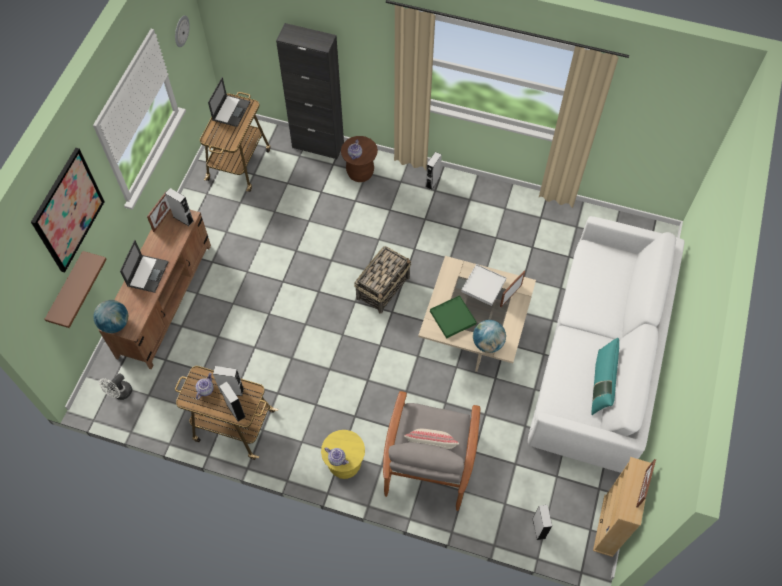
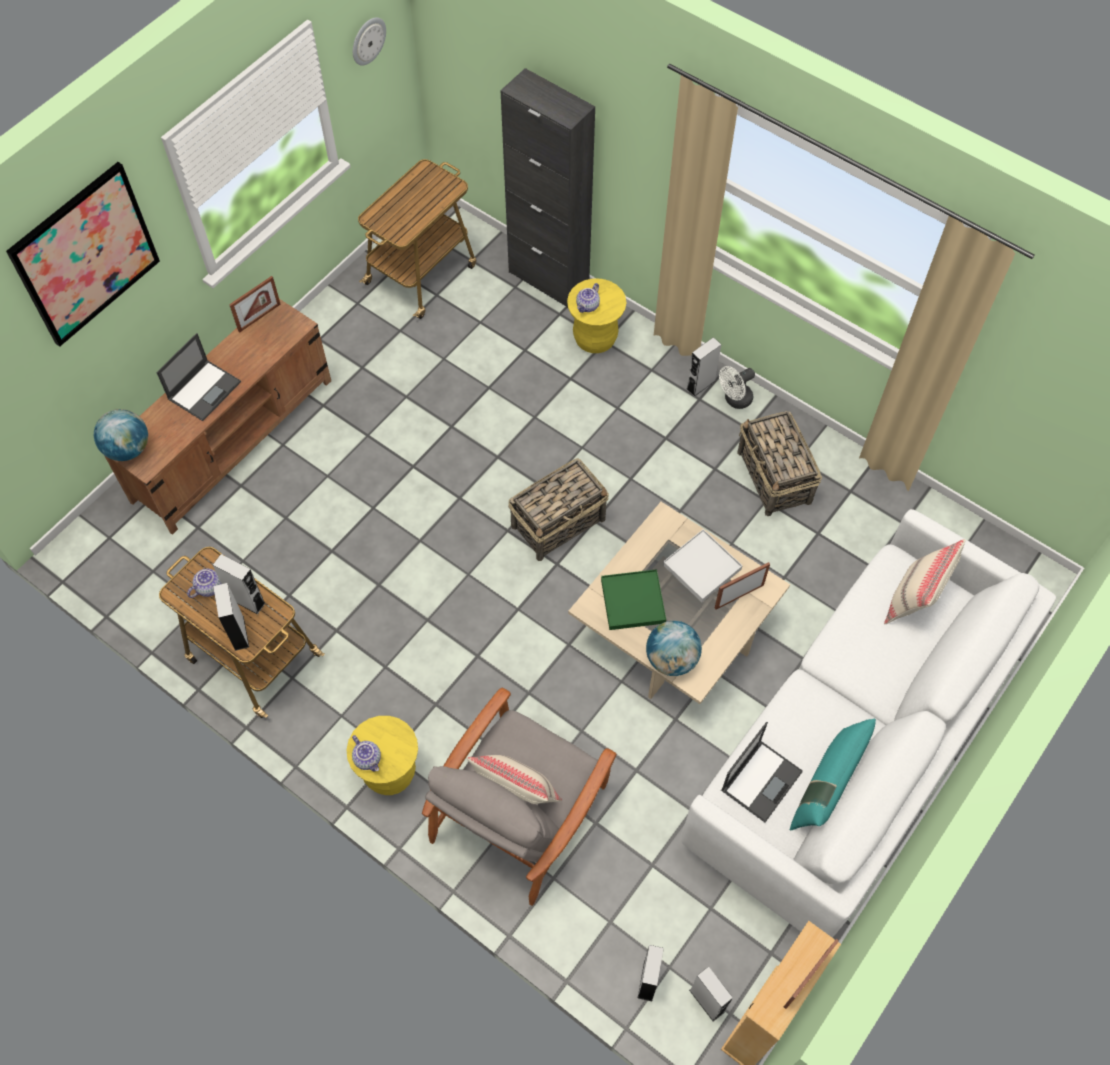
camera: 20 degrees right, 0 degrees up
(68, 291) = (64, 377): brown shelf -> none
(120, 393) = (114, 555): white fan -> white fan (734, 400)
(183, 219) = (289, 325): grey speaker -> grey speaker (706, 1001)
(231, 110) = (422, 186): laptop -> laptop (761, 780)
(360, 173) = (595, 339): brown stool -> yellow stool
(495, 223) = (774, 478): none -> basket
(607, 266) = (914, 599): none -> beige pillow

